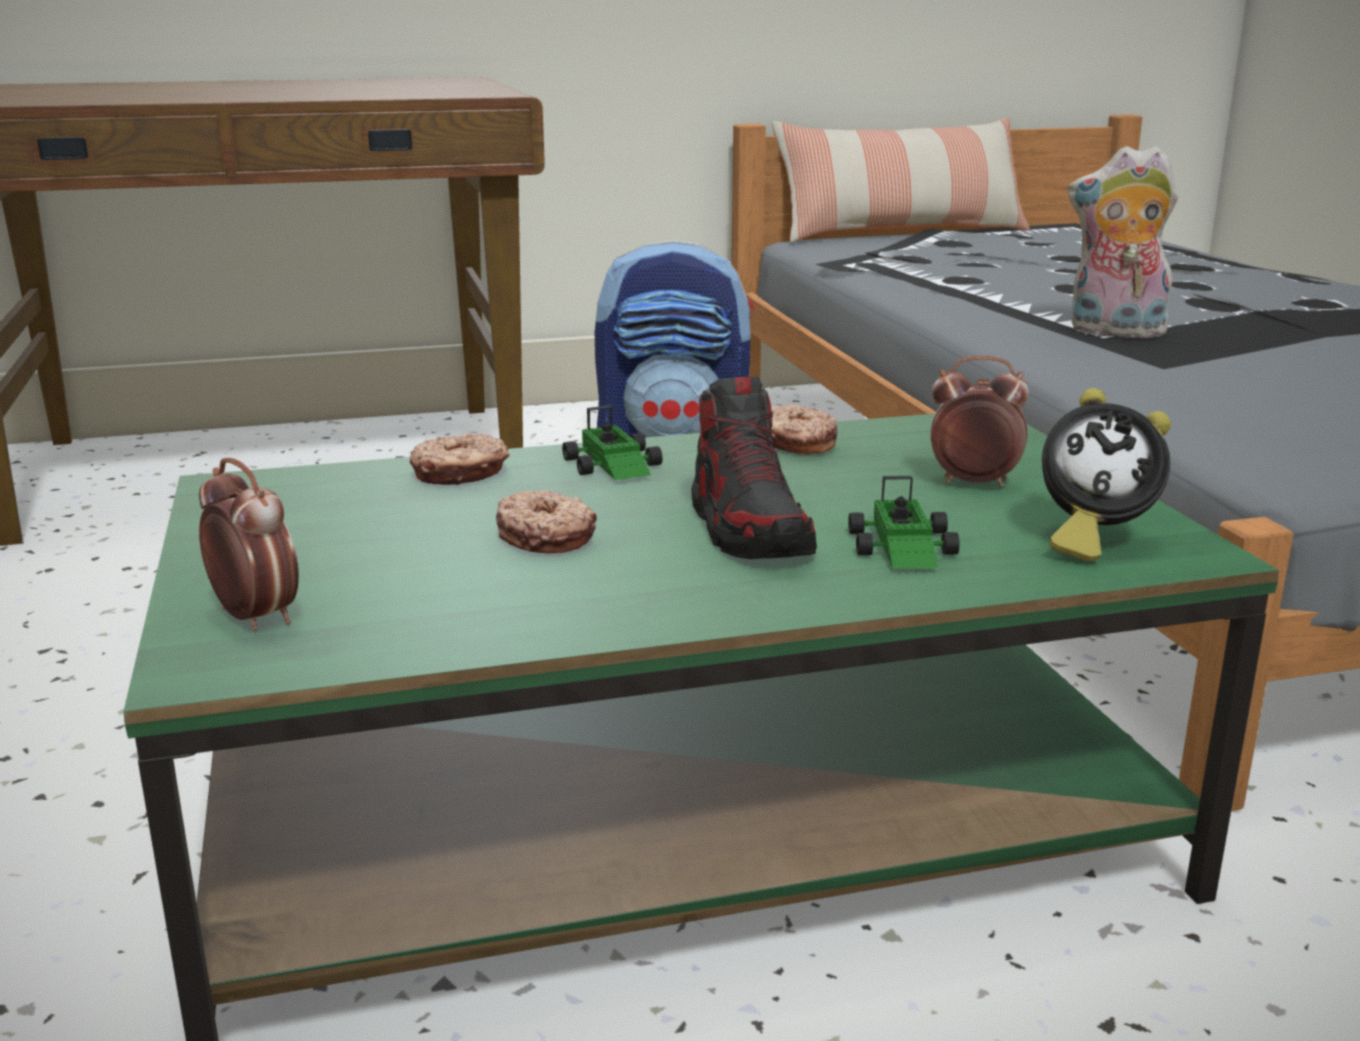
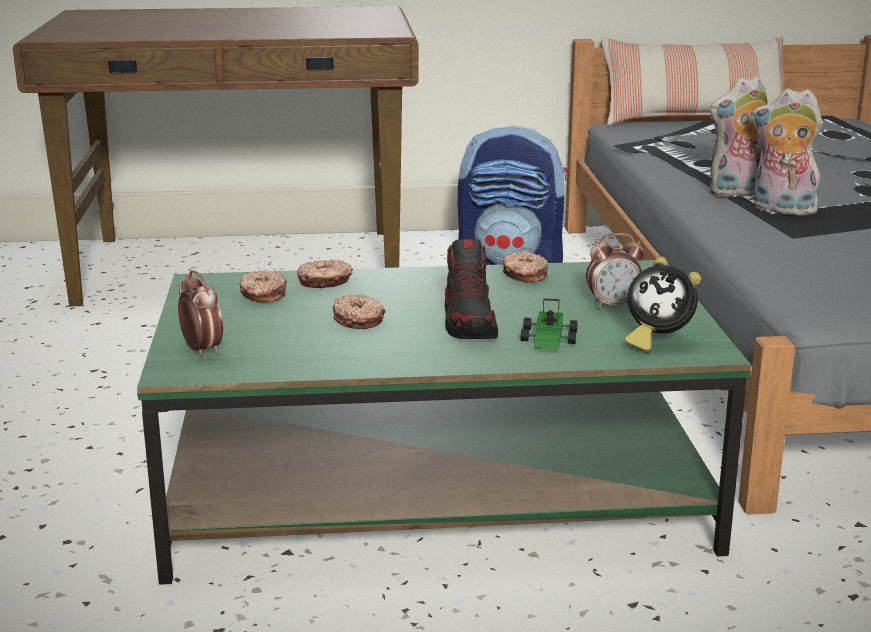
camera: 10 degrees right, 0 degrees up
(353, 502) = (262, 295): none -> donut
(616, 466) = (413, 282): toy car -> none
(973, 483) = (613, 305): alarm clock -> alarm clock turned 150 degrees clockwise
(1033, 314) = (736, 193): none -> plush toy

